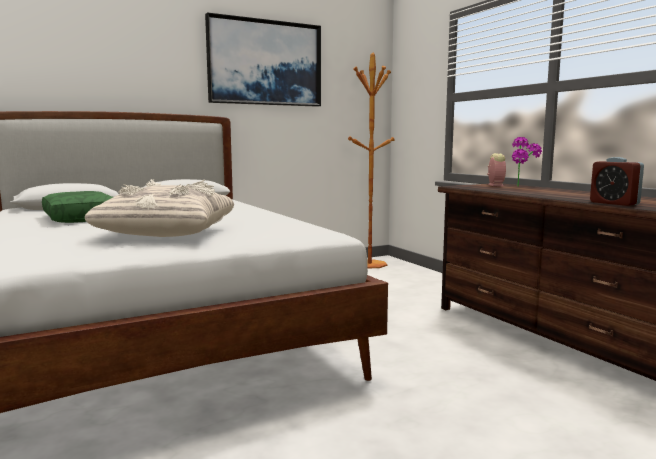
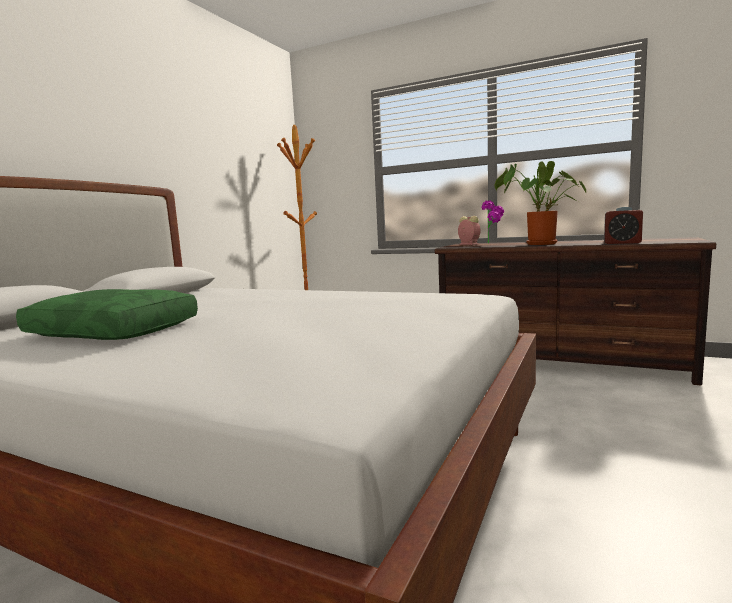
camera: 35 degrees left, 0 degrees up
(168, 234) = (342, 323): beige pillow -> none
(265, 63) = (193, 126): picture -> none
(539, 193) = (538, 244): none -> potted plant

